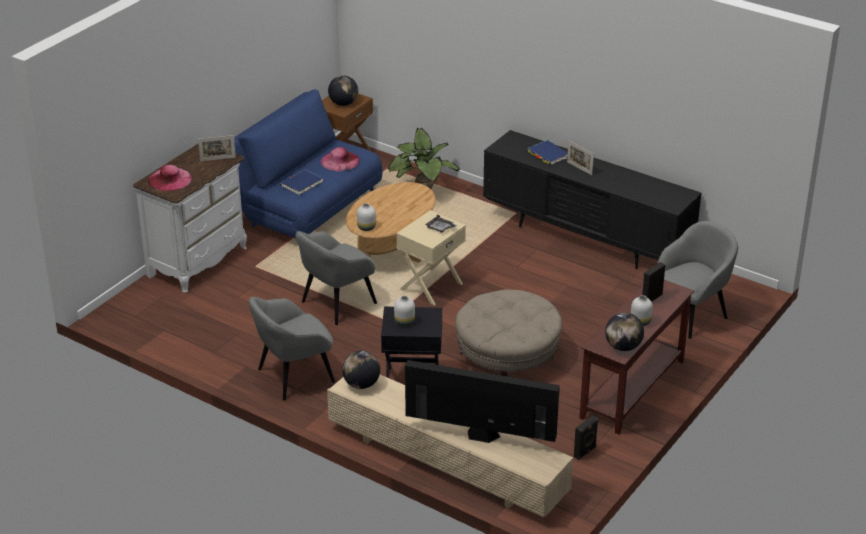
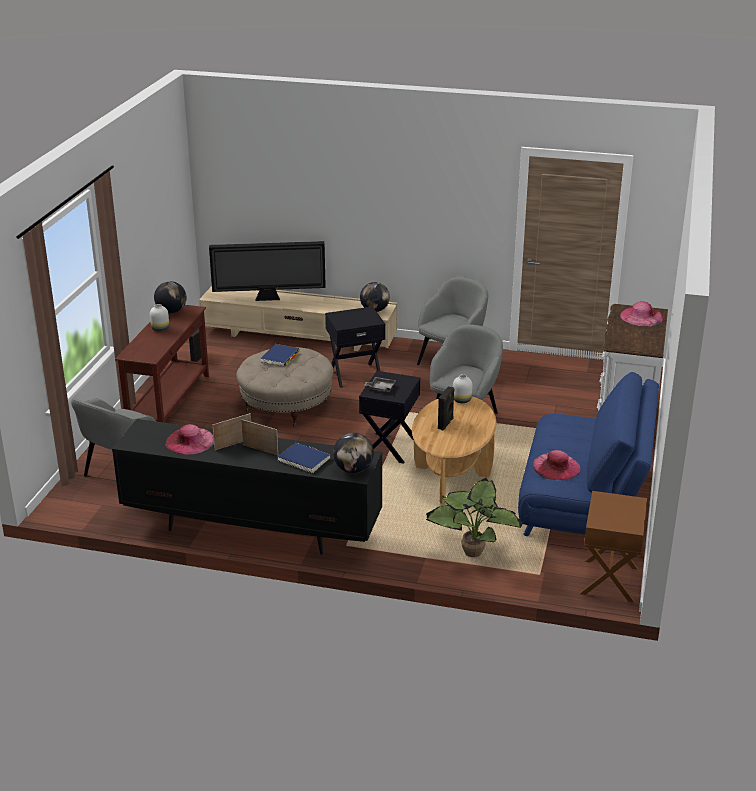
camera: 160 degrees right, 5 degrees down
(218, 159) = (623, 340): picture frame -> picture frame (233, 444)
(301, 184) = (569, 433): blue book -> blue book (280, 357)
(343, 103) = (613, 509): globe -> globe (353, 470)
(404, 321) = (361, 316): white vase -> none
(430, 286) = (390, 448): beige side table -> black side table
(635, 186) = (190, 441): none -> pink hat
(651, 298) = (154, 346): black speaker -> black speaker (446, 424)

